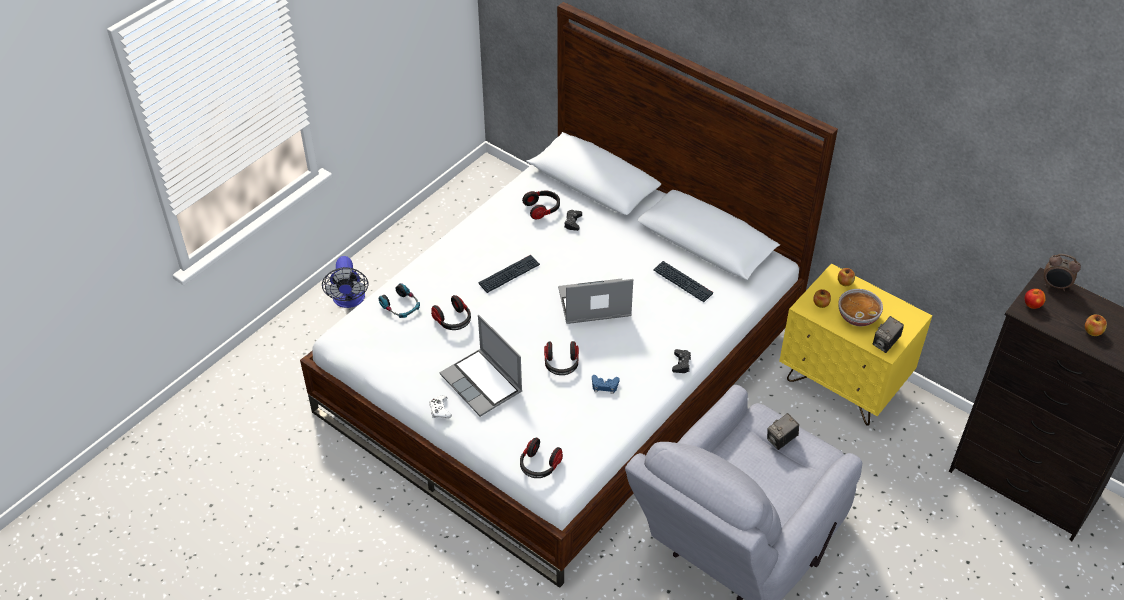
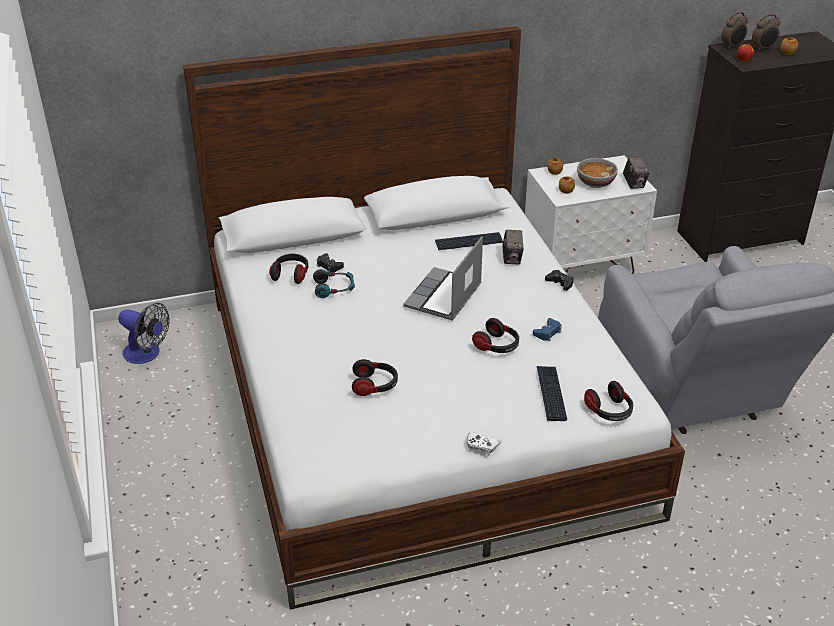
camera: 55 degrees left, 10 degrees down
(349, 300) = (166, 507): fan -> fan (147, 354)
(401, 306) = (314, 413): headphones -> headphones (334, 288)
(483, 384) = (474, 403): laptop -> none
(509, 274) = (352, 327): keyboard -> keyboard (551, 394)
(781, 440) = (671, 282): camera -> camera (512, 258)
(843, 384) = (582, 266): yellow nightstand -> white nightstand
(1079, 310) = (763, 49): none -> alarm clock

